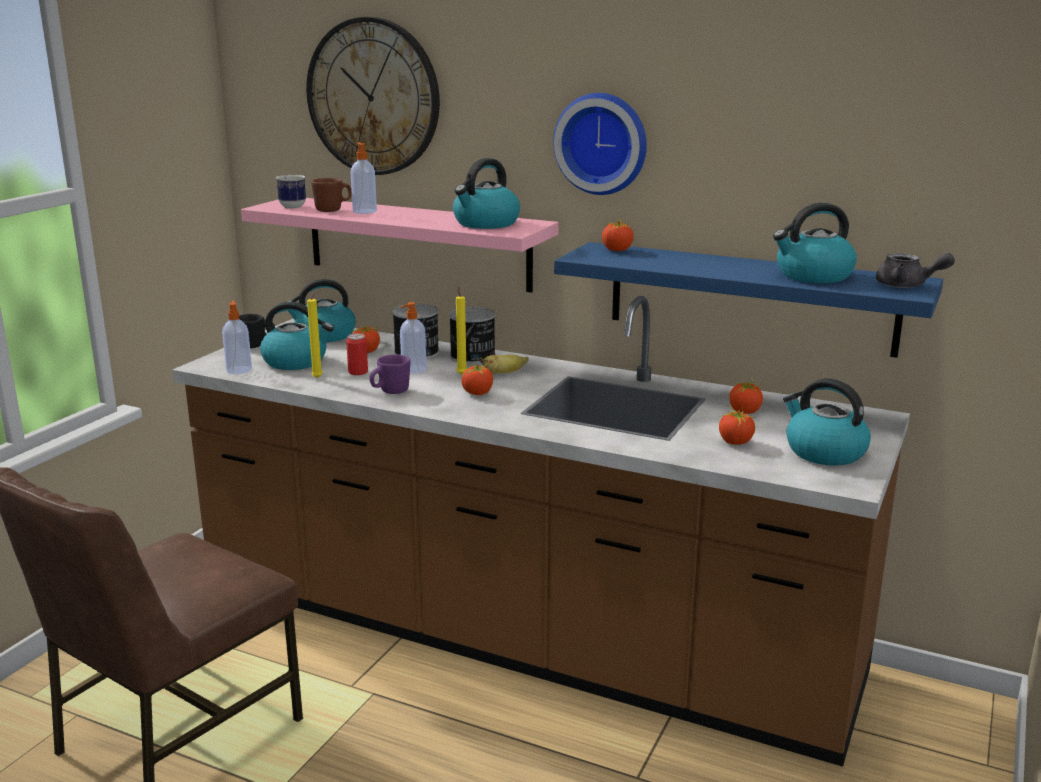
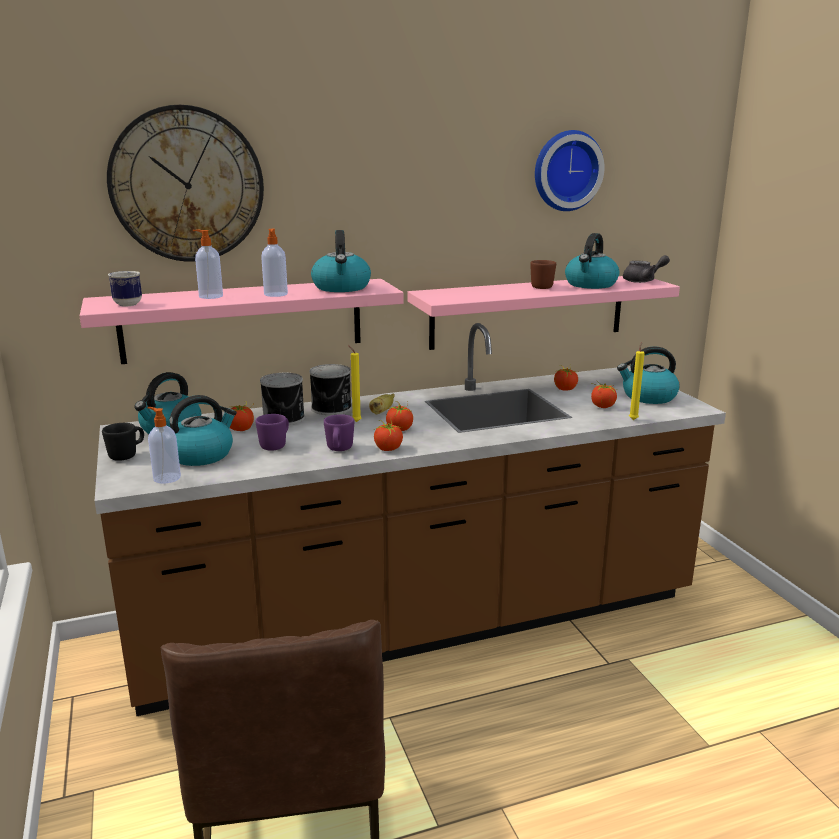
camera: 45 degrees left, 0 degrees up
(319, 378) = (256, 459): yellow candle -> yellow candle (633, 419)
(333, 210) = (178, 300): brown mug -> brown mug (542, 286)
(358, 372) = (276, 445): can -> purple mug
(413, 369) = (313, 430): soap dispenser -> soap dispenser (276, 294)
(602, 143) = (416, 208): wall clock -> wall clock (566, 170)
(617, 250) = (445, 292): tomato -> tomato (388, 449)
(750, 298) = (528, 311): blue shelf -> pink shelf

